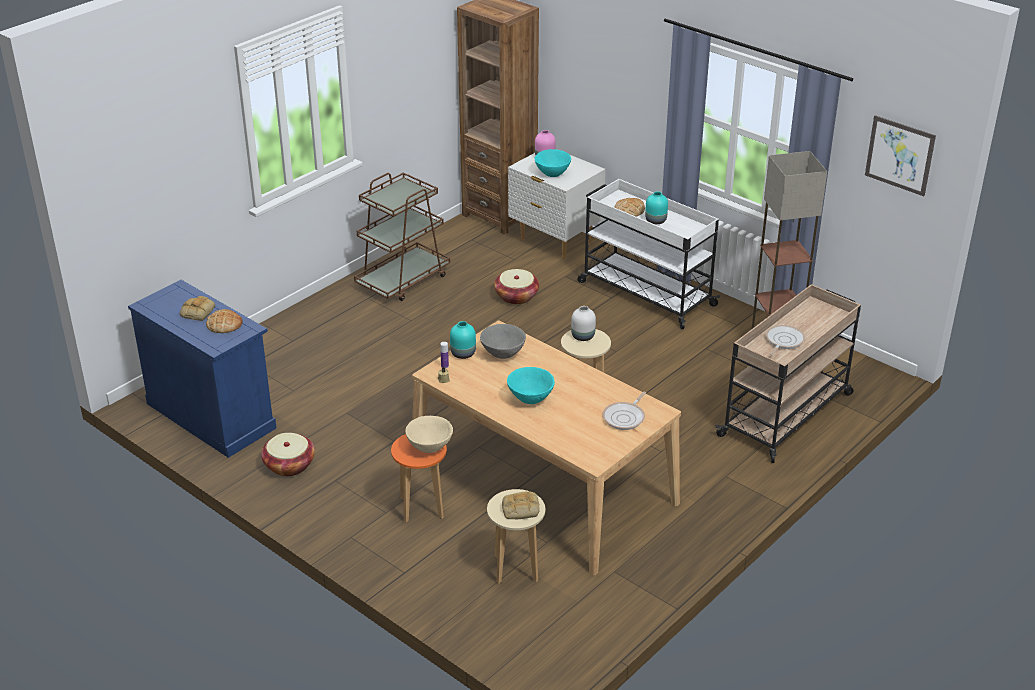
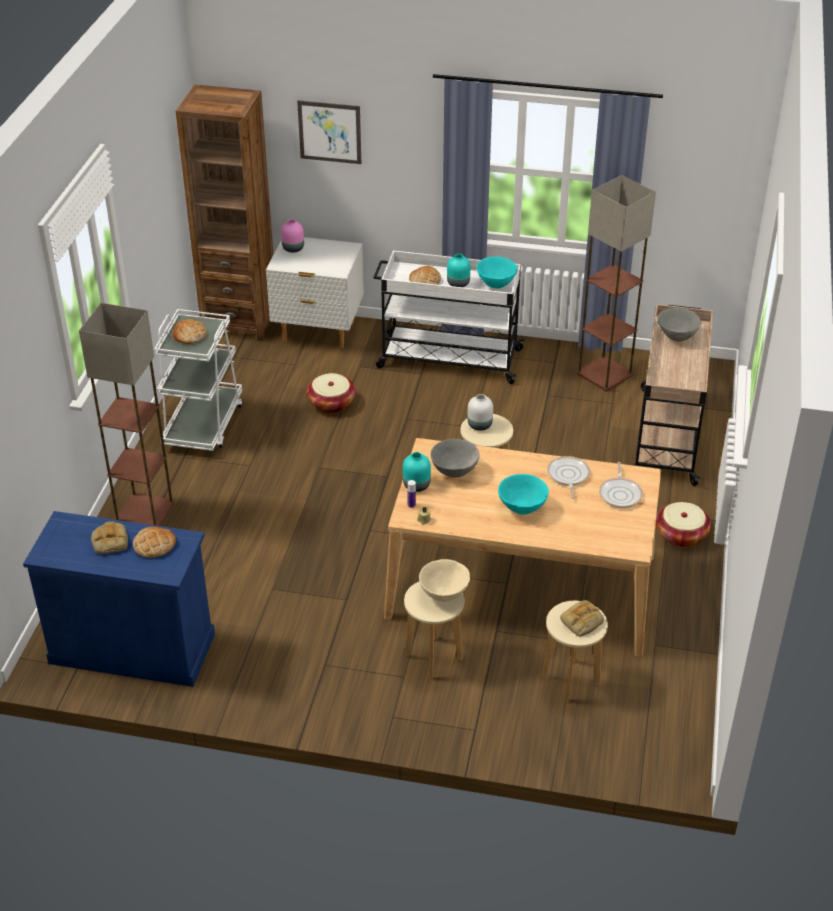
camera: 30 degrees left, 5 degrees up
(289, 465) = (264, 668): basket -> basket (681, 535)
(303, 327) = (144, 513): none -> floor lamp
(397, 194) = (189, 335): none -> bread
(403, 280) = (203, 424): brown cart -> white cart
(421, 508) = (433, 658): orange stool -> beige stool
(552, 174) = (317, 264): turquoise bowl -> turquoise bowl (495, 284)
(783, 341) = (674, 367): frying pan -> frying pan (568, 476)
(811, 318) = (676, 337): none -> grey bowl
(899, 155) = (711, 158): picture -> picture (329, 132)

